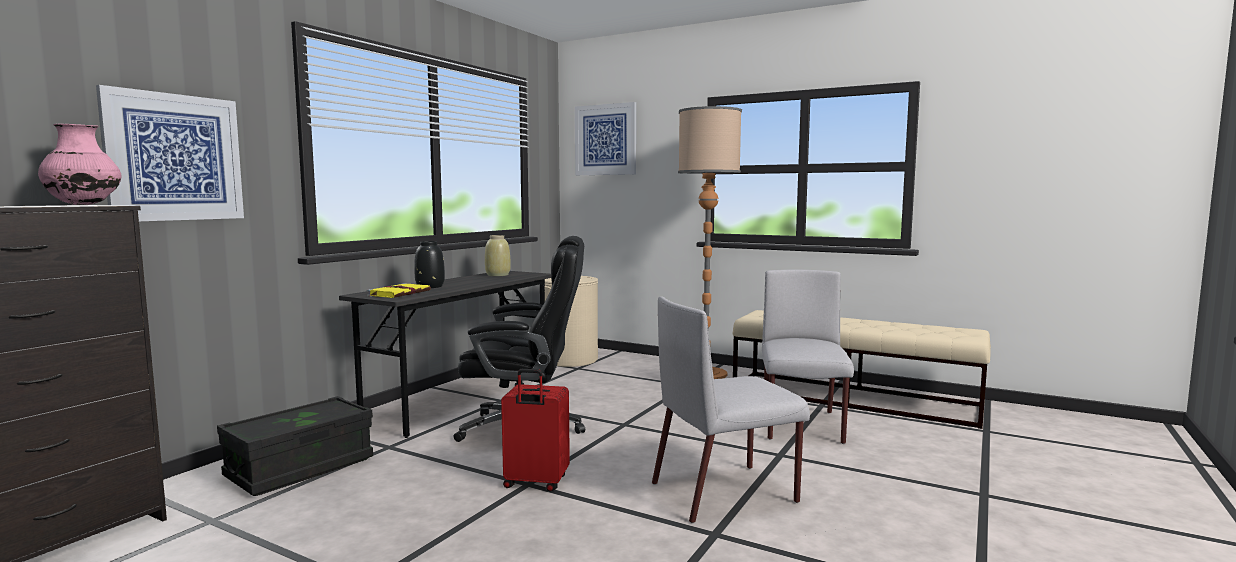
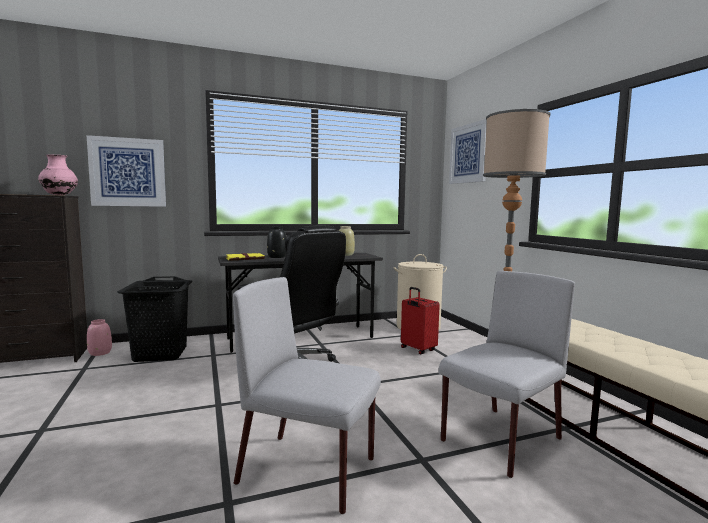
camera: 40 degrees right, 0 degrees up
(178, 498) = (100, 353): none -> pink vase
(300, 468) = (161, 354): black storage box -> black laundry basket
(535, 483) = (222, 406): red suitcase -> red suitcase (417, 349)

